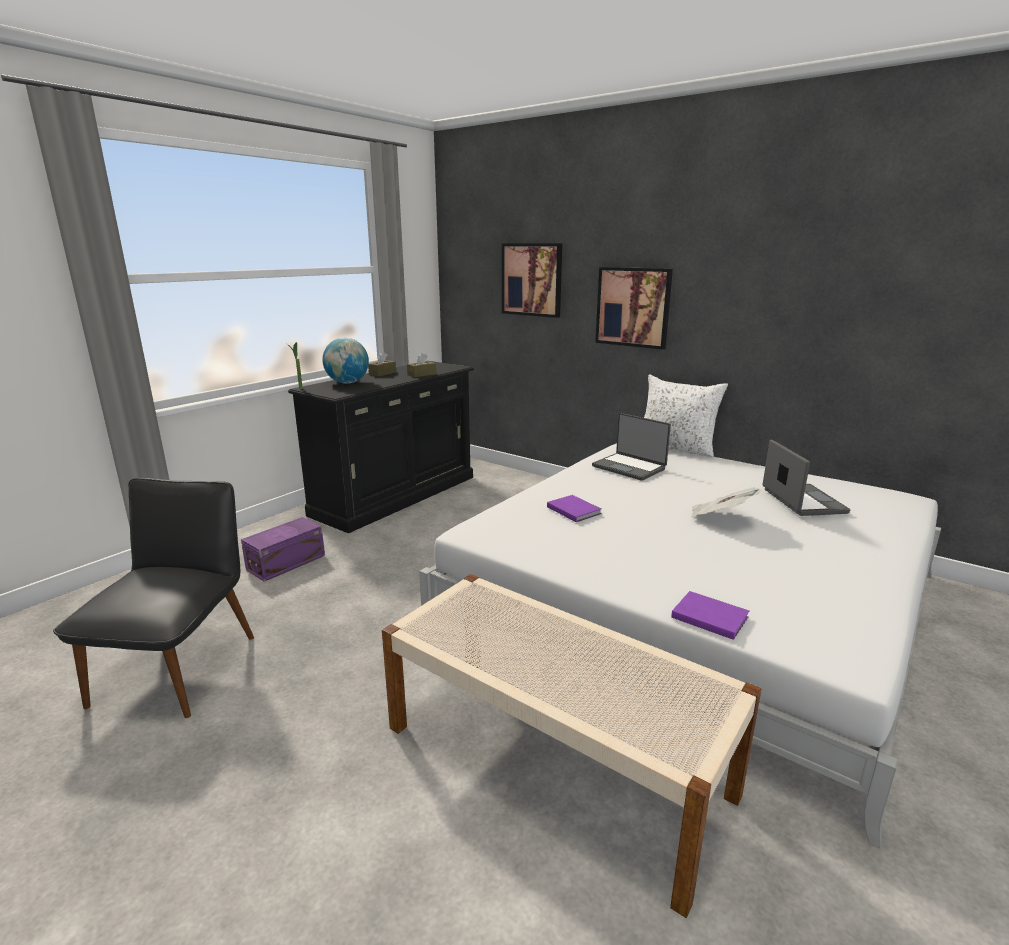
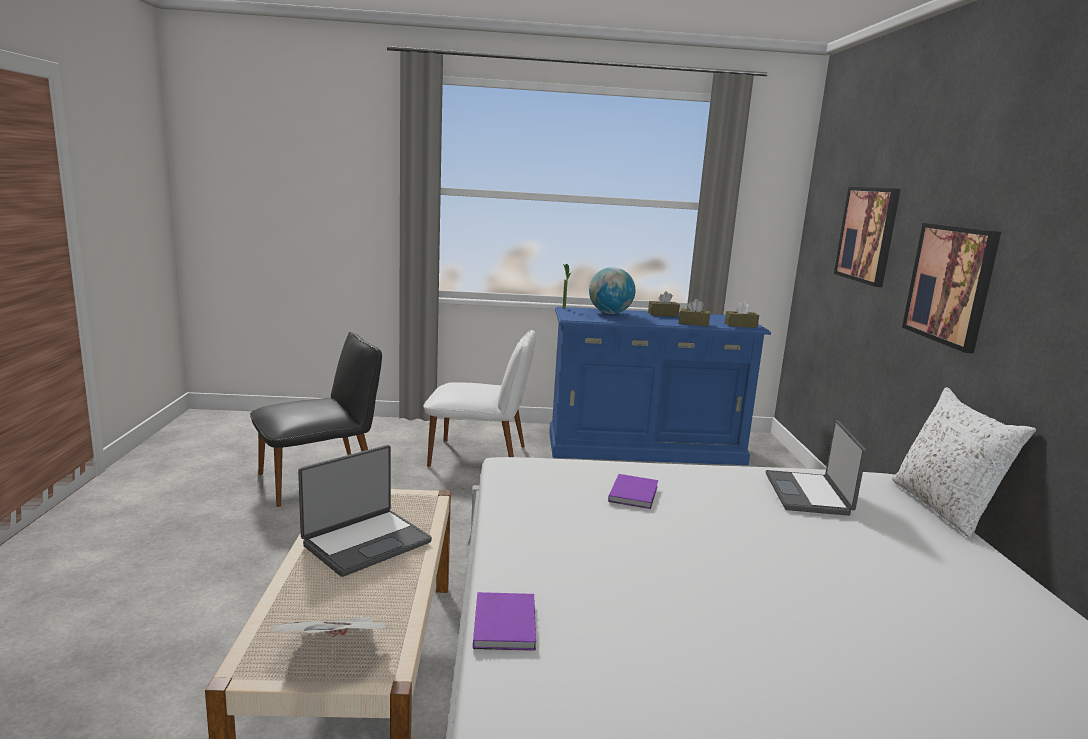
camera: 50 degrees right, 5 degrees down
(287, 562) = (478, 456): purple storage box -> white chair
(396, 495) = (645, 448): black cabinet -> blue cabinet
(448, 368) = (740, 325): none -> brown tissue box
(720, 517) = (769, 580): newspaper -> newspaper (336, 651)
(801, 501) = (950, 634): laptop -> laptop (366, 542)

